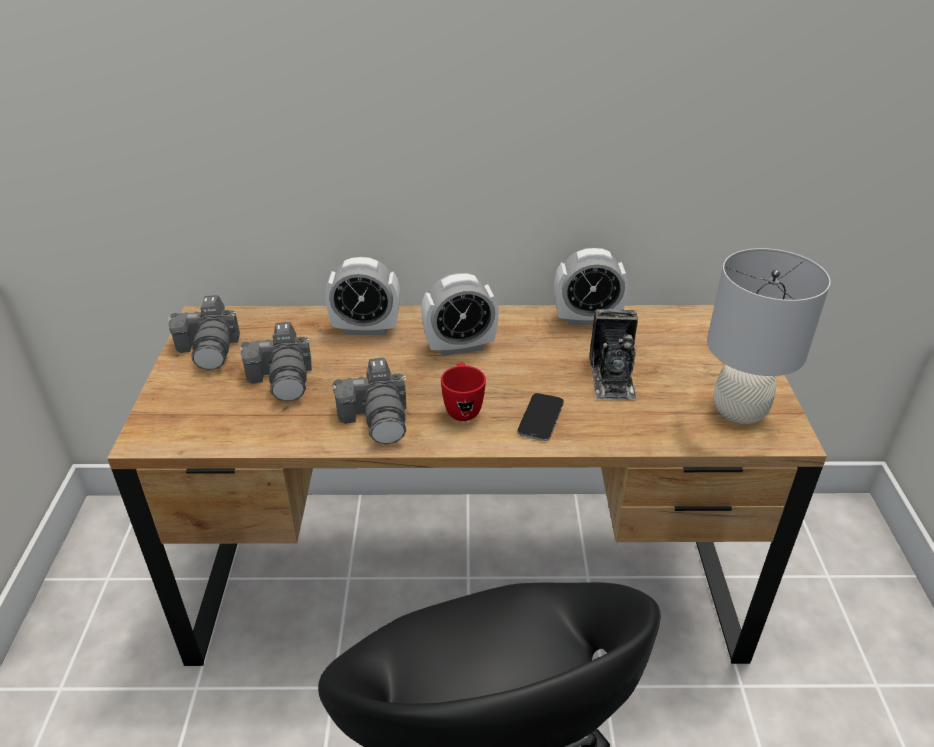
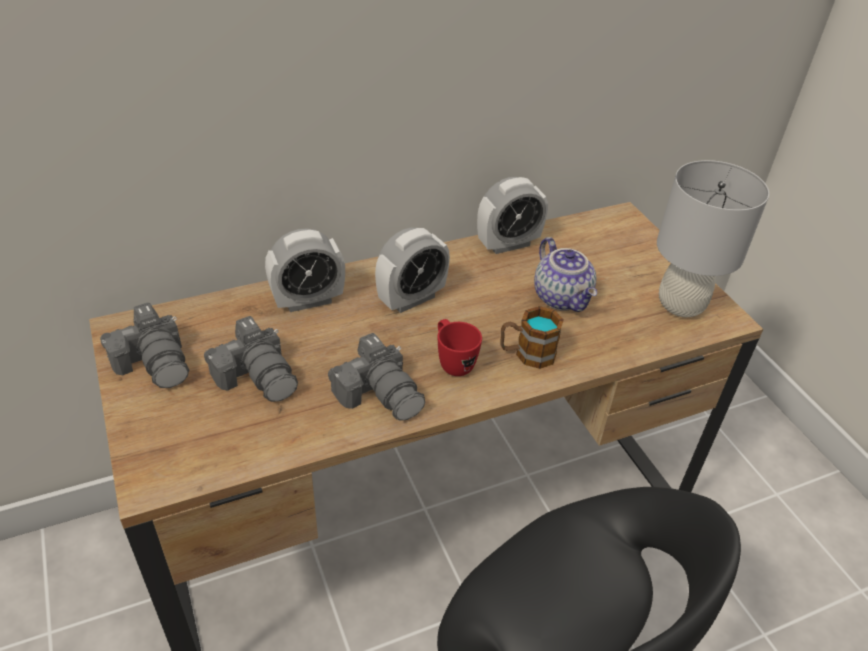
camera: 25 degrees left, 5 degrees up
(540, 418) = (527, 354): phone -> mug
(612, 377) = (563, 298): camera -> teapot

